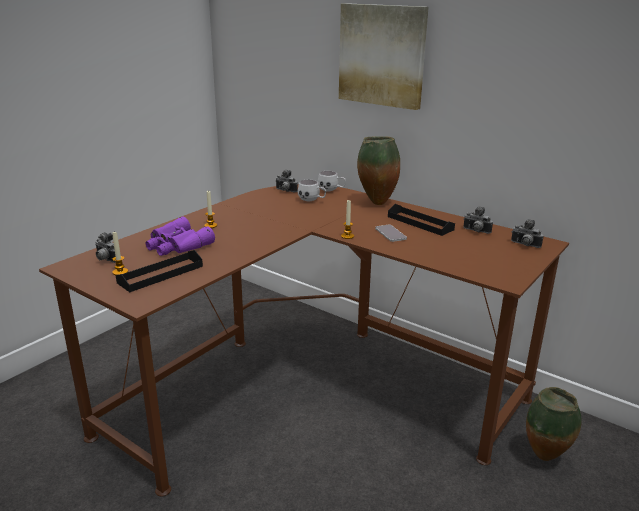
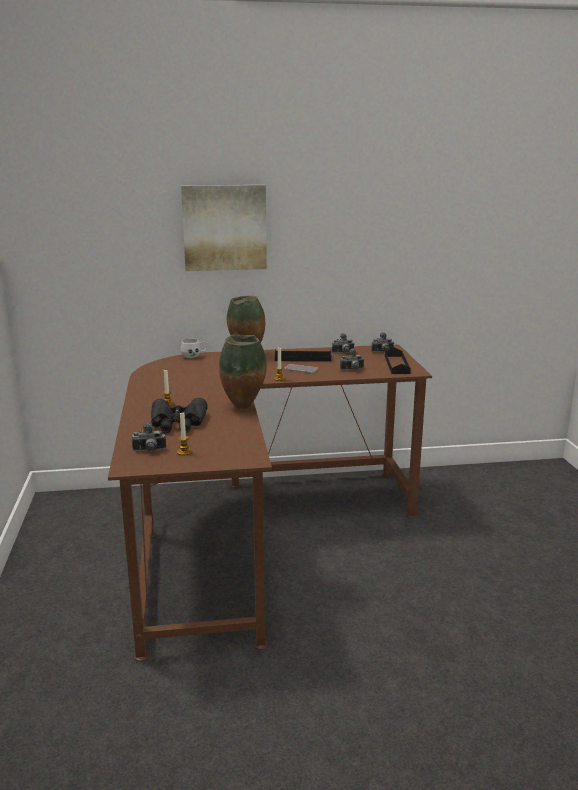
camera: 45 degrees left, 5 degrees down
(161, 274) = (218, 441): black tray -> black tray (397, 364)
(176, 245) = (178, 423): purple binoculars -> black binoculars
(285, 191) = (160, 366): camera -> camera (352, 370)
(312, 200) = (198, 366): white mug -> none
(545, 458) = (436, 498): vase -> vase (244, 407)

